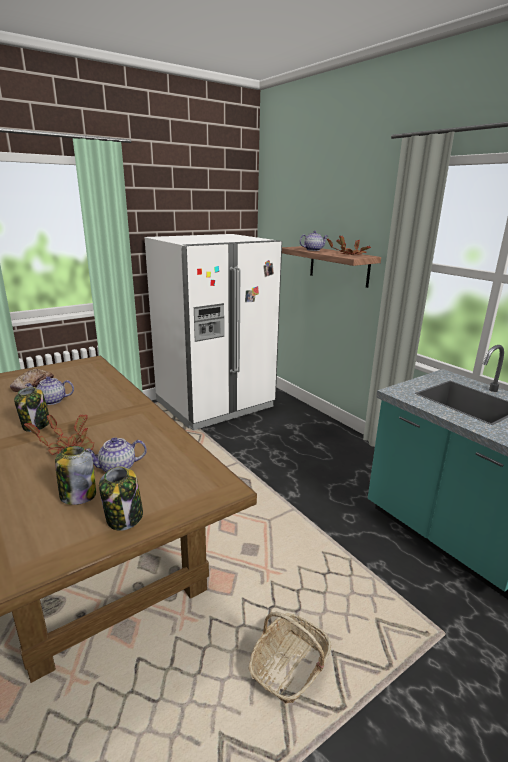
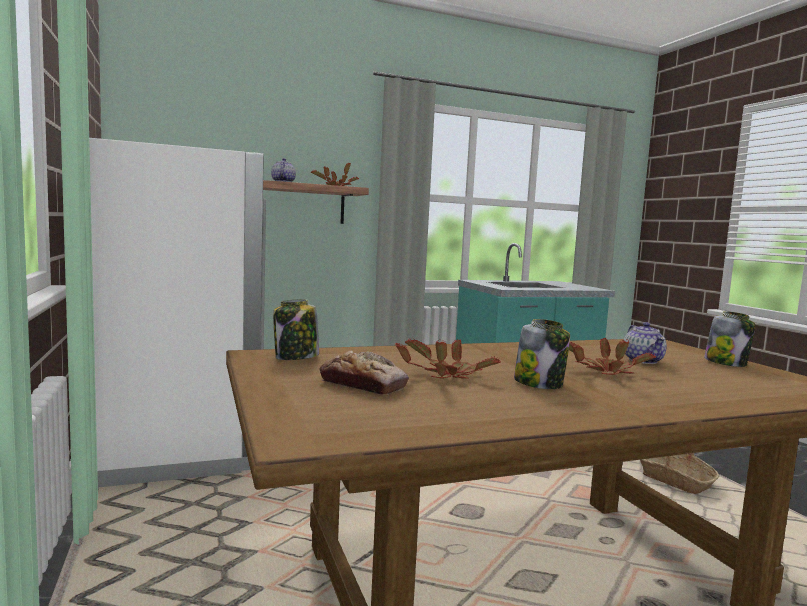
camera: 75 degrees left, 15 degrees down
(51, 401) = (446, 376): teapot -> potted plant
(77, 495) = (704, 372): jar -> jar (296, 357)

